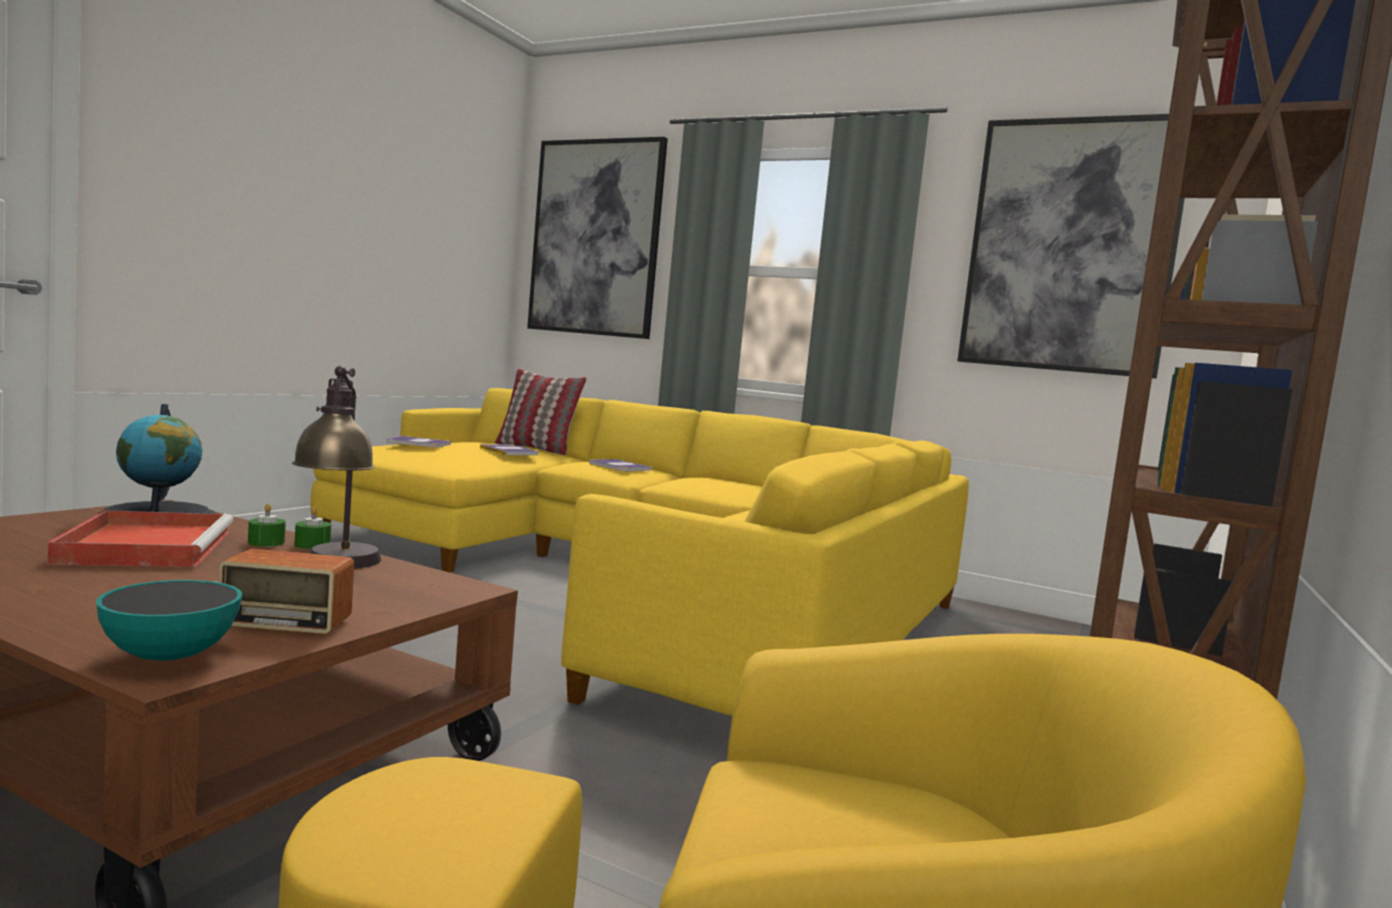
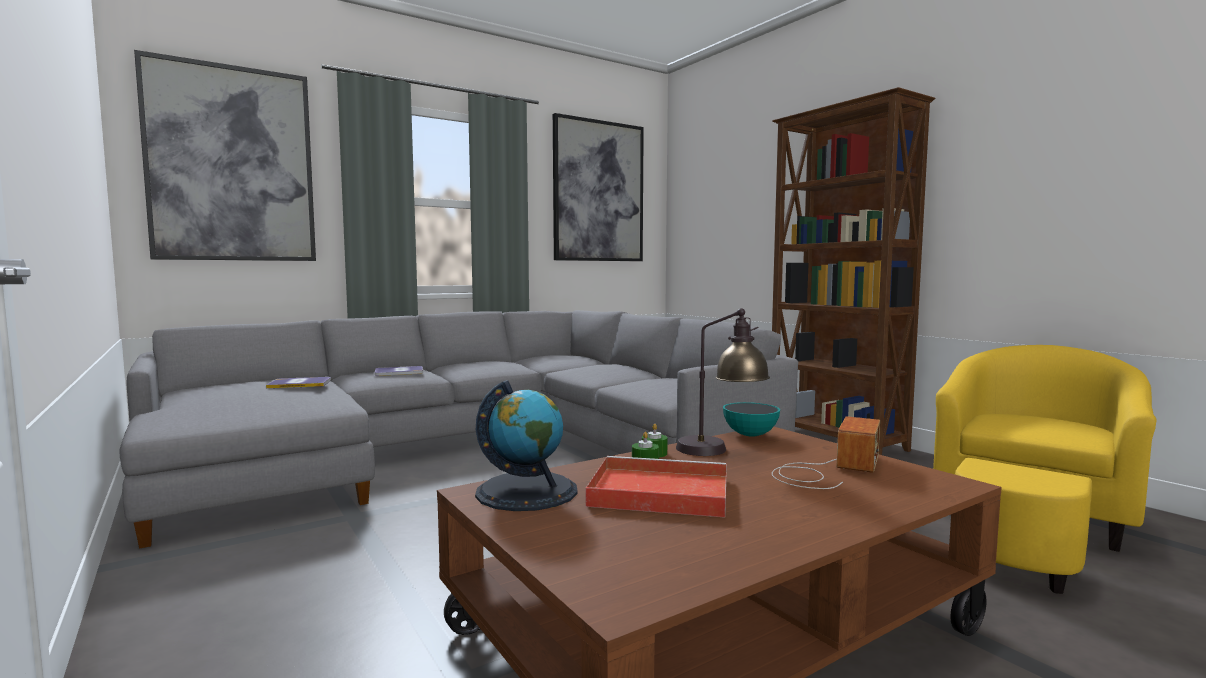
camera: 60 degrees left, 0 degrees up
(169, 656) = (931, 483): bowl -> bowl (750, 435)
(418, 443) = (208, 400): book -> none
(535, 449) = (273, 379): pillow -> none
(643, 583) = (470, 452): yellow sofa -> grey sofa

